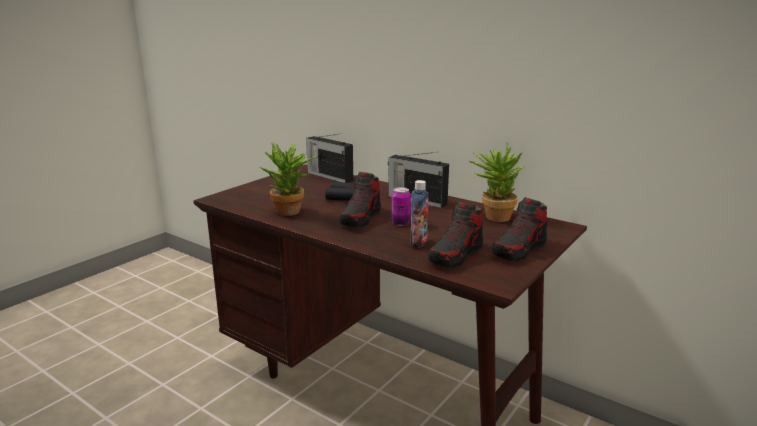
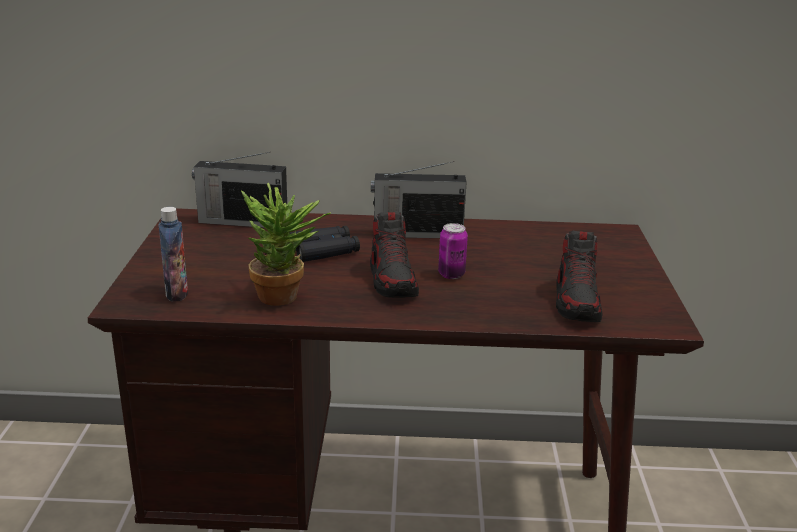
camera: 35 degrees left, 5 degrees up
(418, 243) = (514, 298): bottle -> bottle (177, 293)
(493, 216) = (535, 235): potted plant -> none
(519, 250) = (624, 275): shoe -> none

